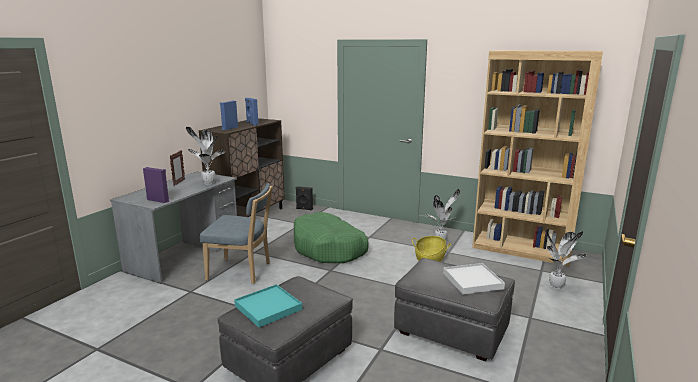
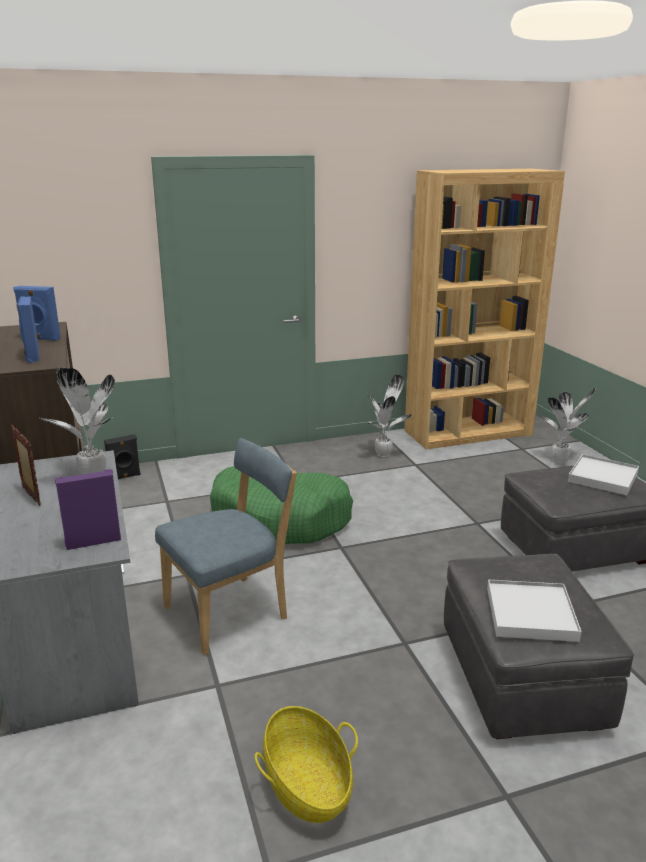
camera: 45 degrees left, 5 degrees up
(268, 307) = (531, 614): turquoise tray -> white tray
(430, 259) = (414, 481): basket -> basket (307, 785)

